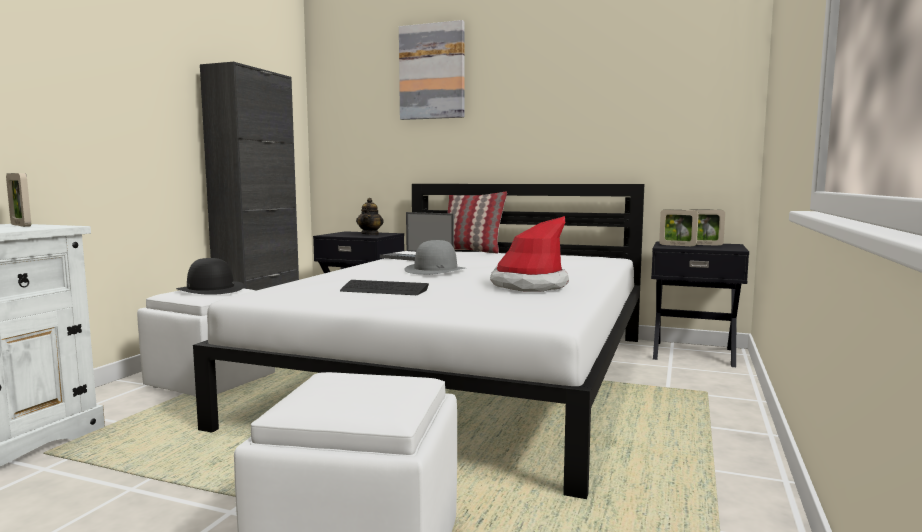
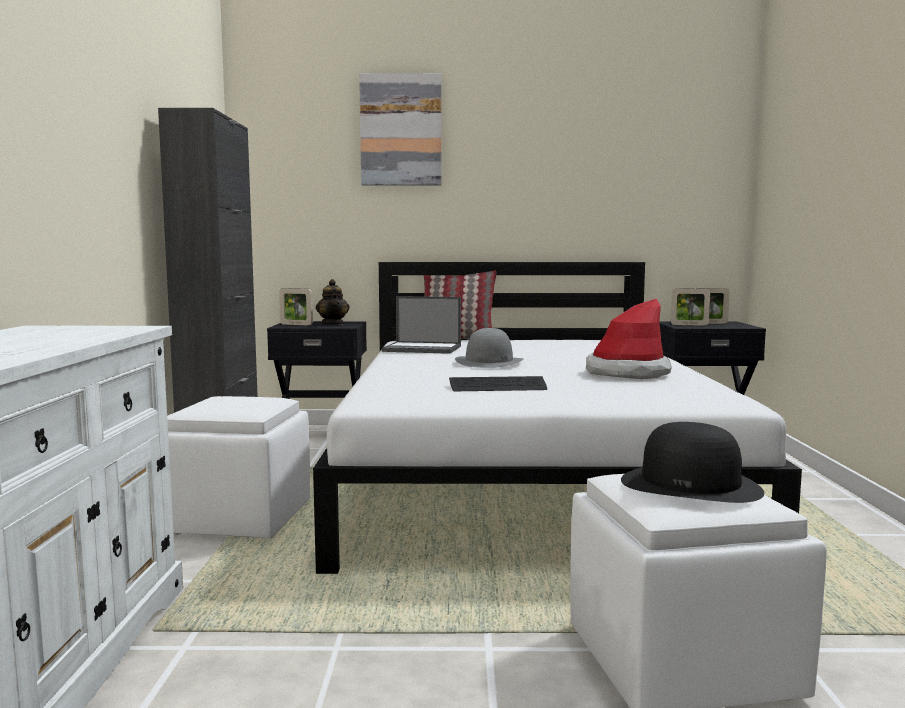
camera: 20 degrees left, 0 degrees up
(21, 225) = (67, 328): picture frame -> picture frame (296, 324)
(211, 289) = (238, 401): black hat -> black hat (691, 485)

